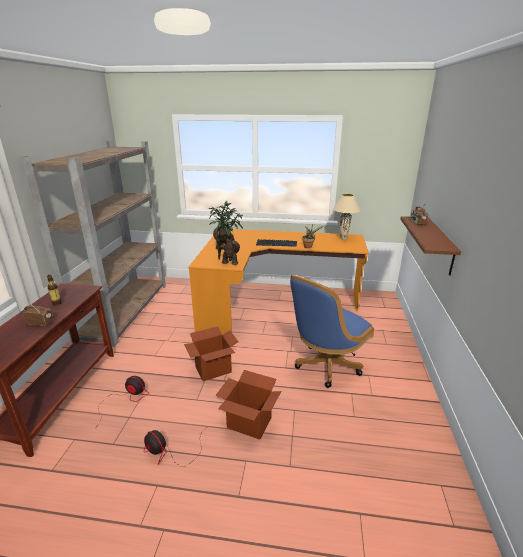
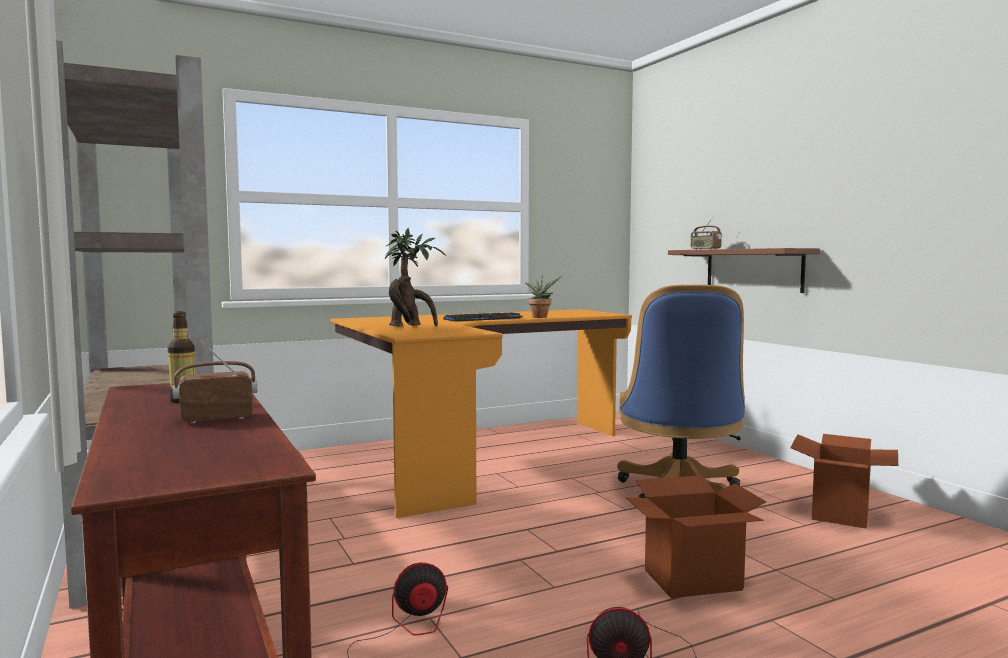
camera: 35 degrees left, 20 degrees down
(213, 369) = (512, 545): cardboard box -> cardboard box (840, 514)
(228, 263) = (458, 331): potted plant -> none
(343, 239) = (568, 312): beige table lamp -> none

